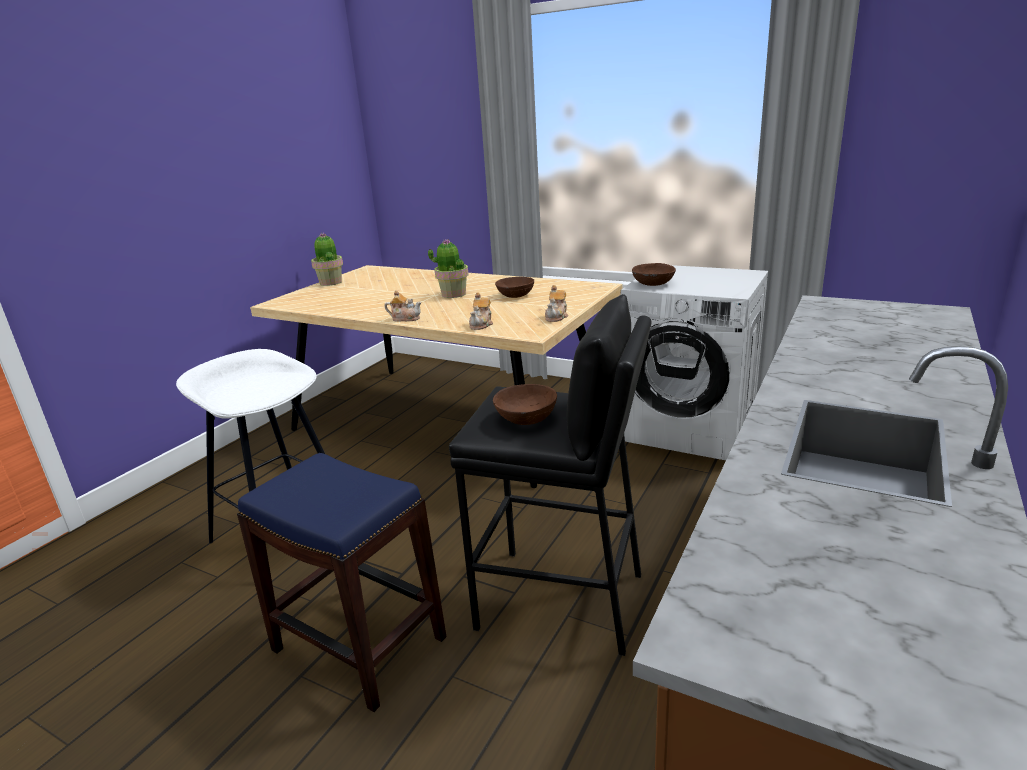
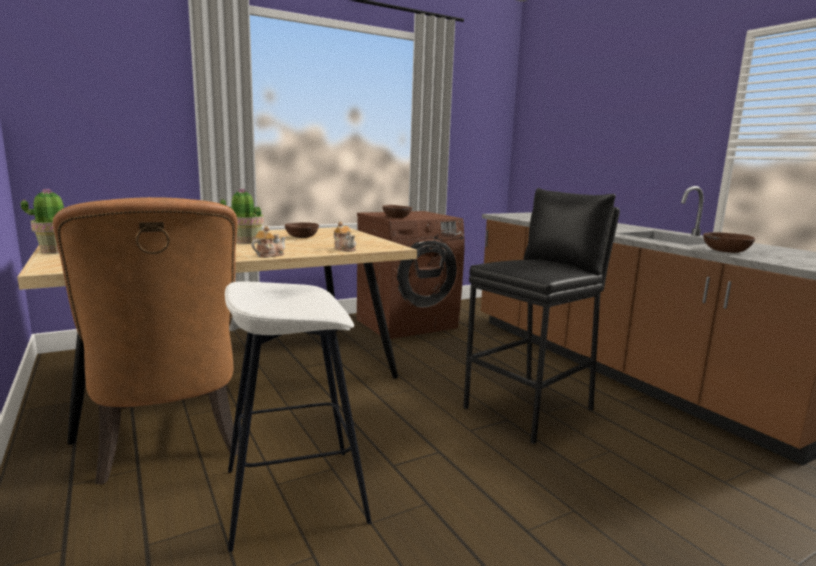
camera: 60 degrees left, 10 degrees down
(326, 451) = (169, 436): none -> brown chair
(358, 645) = (511, 493): stool -> none
(527, 418) = (541, 266): brown bowl -> brown bowl (725, 251)
(557, 317) = (375, 240): teapot -> none
(688, 433) = (406, 326): white washing machine -> brown washing machine

